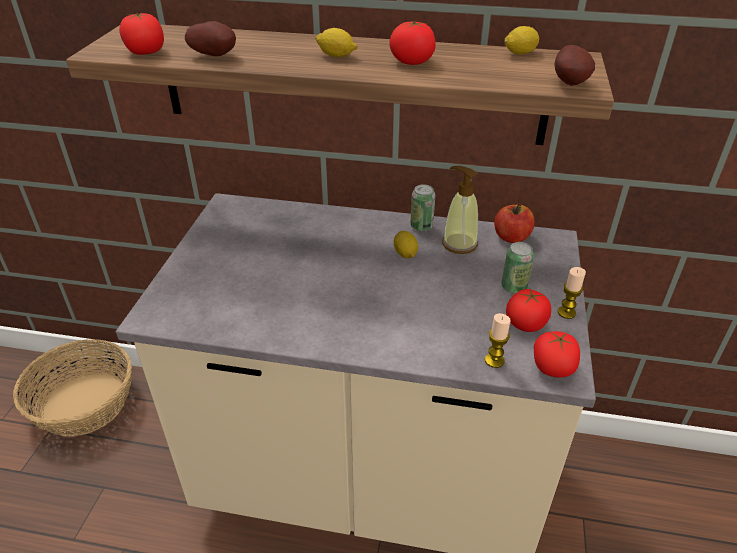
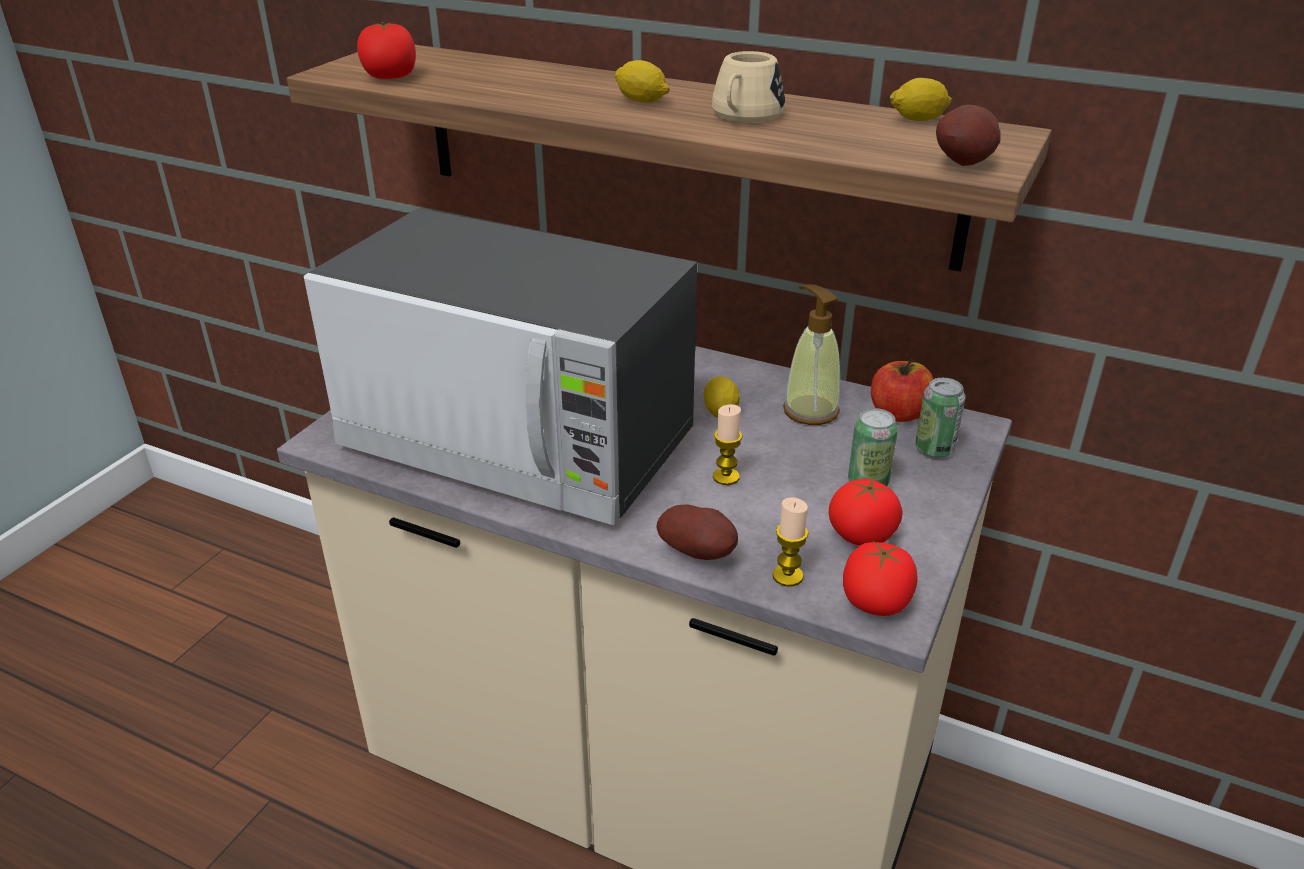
camera: 15 degrees right, 5 degrees down
(85, 403) = (283, 589): basket -> none
(215, 55) = (477, 88): potato -> potato (700, 553)
(285, 296) = (519, 441): none -> microwave
(411, 62) = (744, 117): tomato -> beige mug
(421, 226) = (763, 379): can -> can (934, 449)
(566, 312) = (936, 530): candle -> candle (726, 477)

